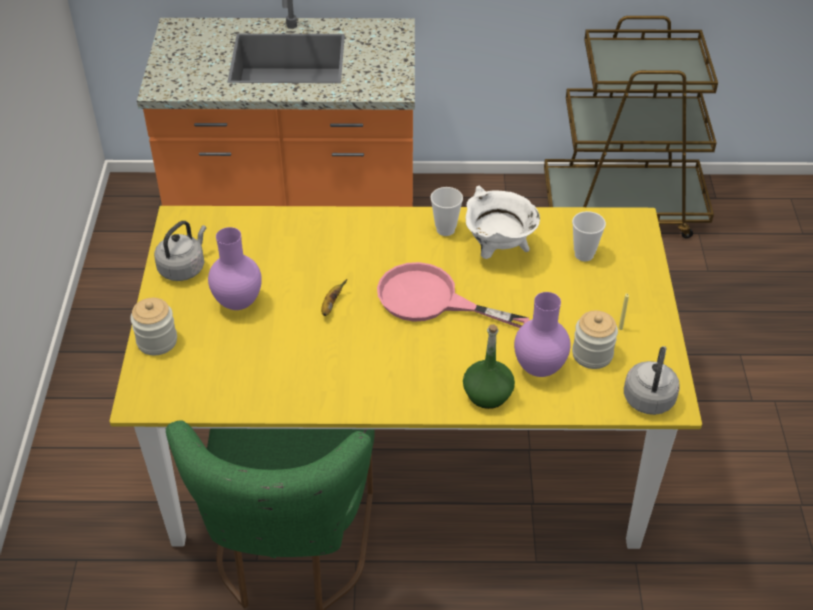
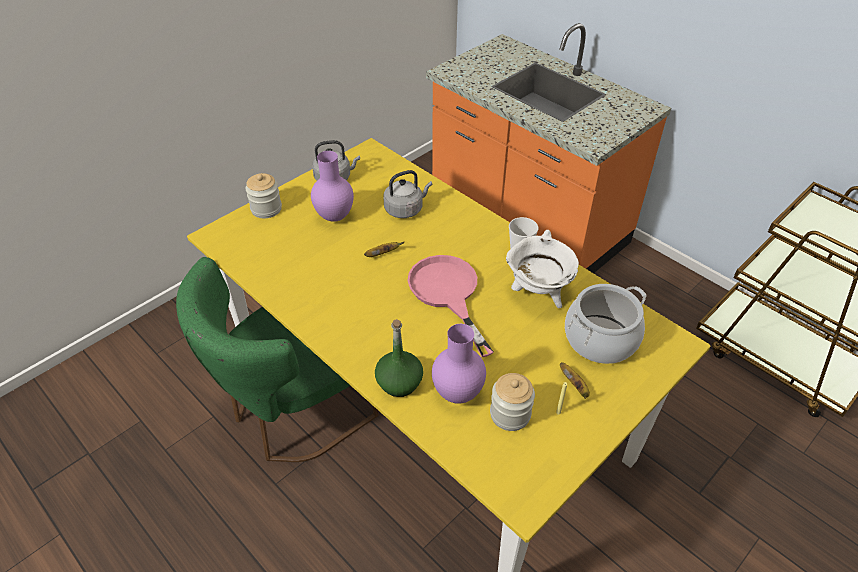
camera: 45 degrees right, 0 degrees up
(584, 254) = (601, 339): cup -> cooking pot
(608, 301) = (575, 386): none -> banana
(649, 396) = (512, 481): grey kettle -> grey kettle (405, 209)

